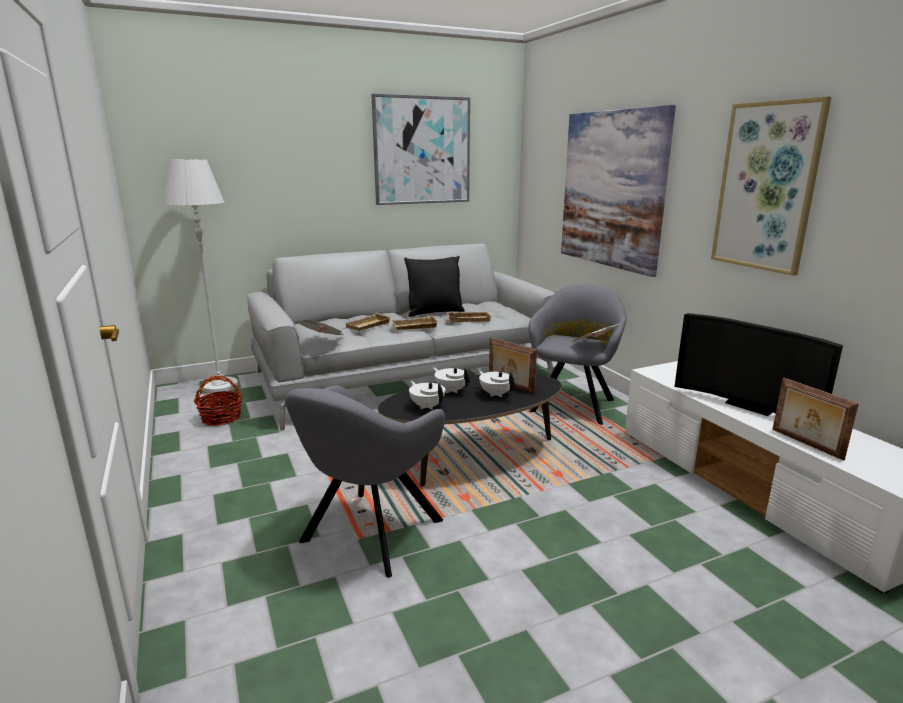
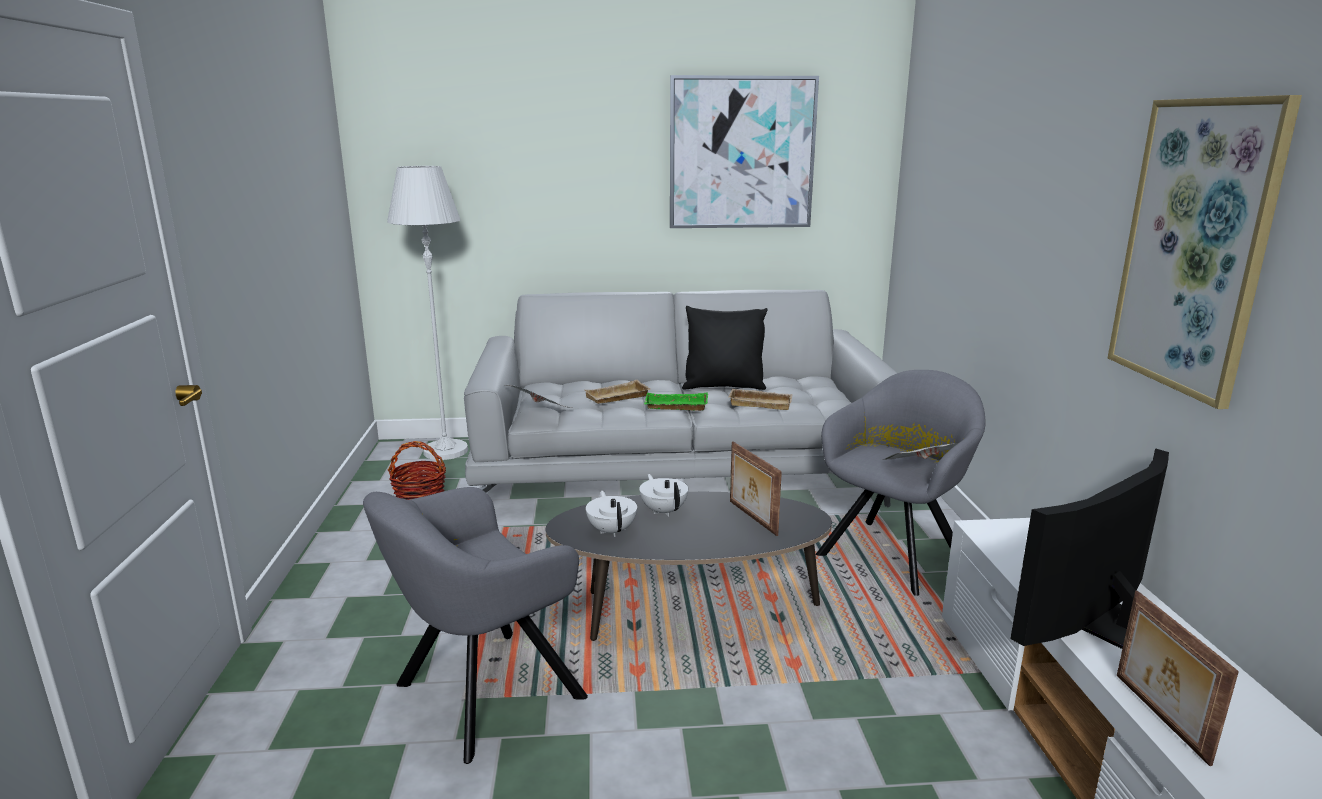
camera: 20 degrees right, 0 degrees up
(414, 327) = (675, 407): beige tray -> green tray
(496, 394) = (720, 527): white teapot -> none
(612, 190) = (997, 225): picture -> none
(750, 405) = (1112, 622): television -> television turned 75 degrees clockwise

